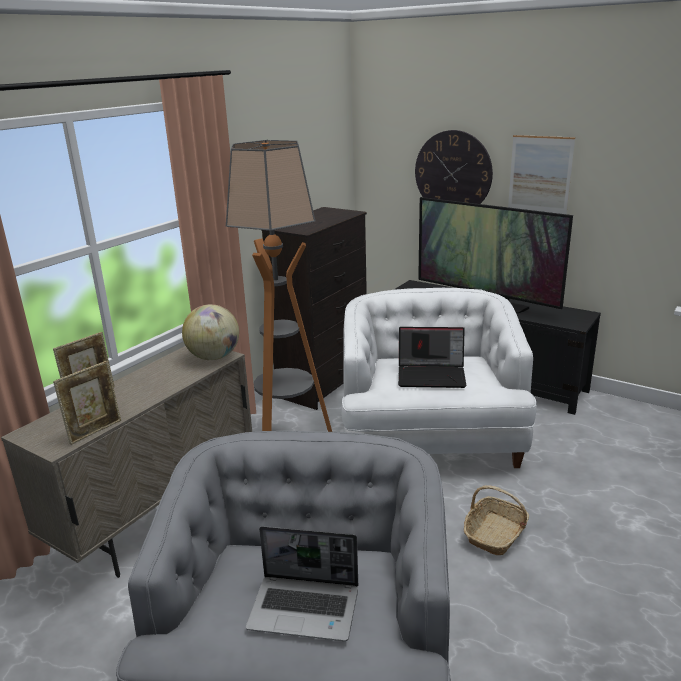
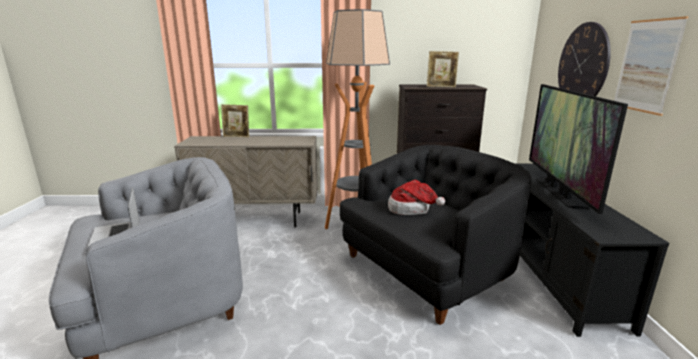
camera: 55 degrees right, 5 degrees down
(95, 431) = (204, 144): picture frame -> picture frame (441, 87)
(214, 357) = (301, 142): globe -> none
(429, 436) = (426, 269): white armchair -> black armchair
(432, 375) = (412, 209): laptop -> hat
(495, 534) = (336, 336): basket -> none

